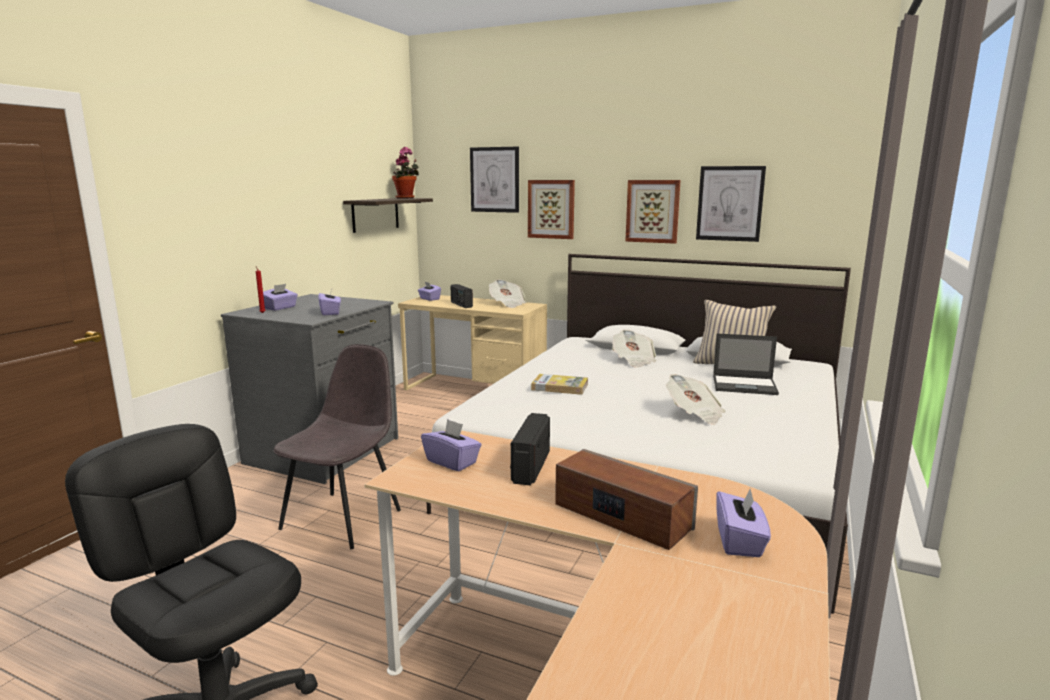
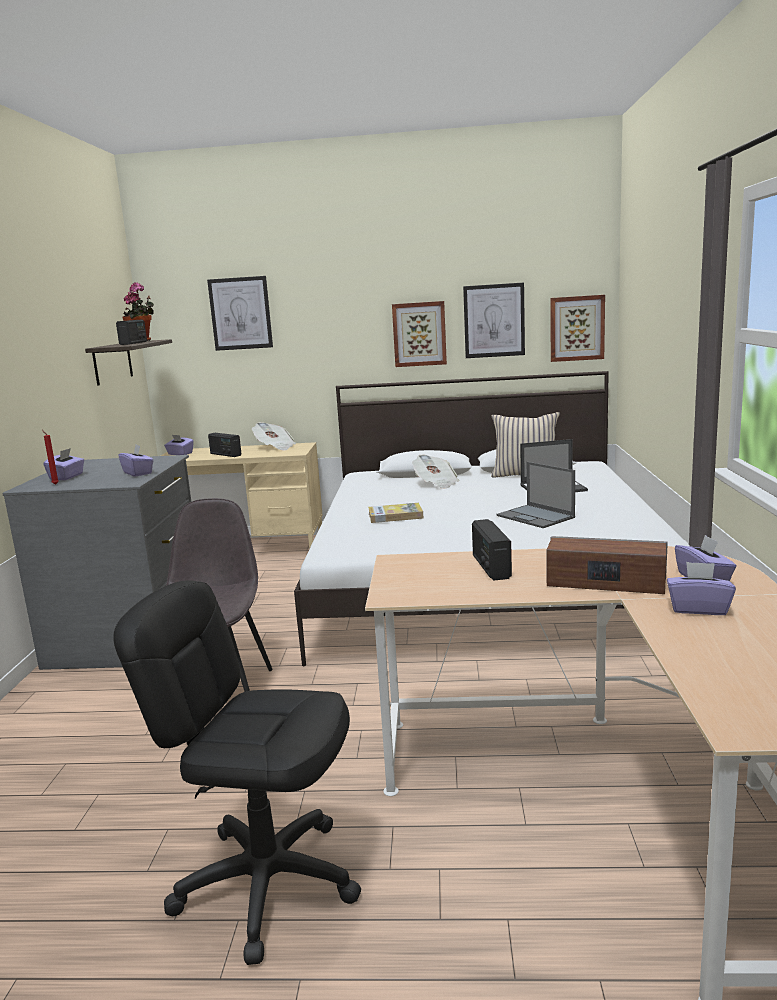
camera: 20 degrees left, 0 degrees up
(390, 199) = (134, 343): none -> radio
(452, 462) = (419, 577): purple tissue box -> purple tissue box (698, 608)
(551, 209) = (310, 340): picture -> picture (577, 328)
(694, 414) = (536, 517): newspaper -> laptop

